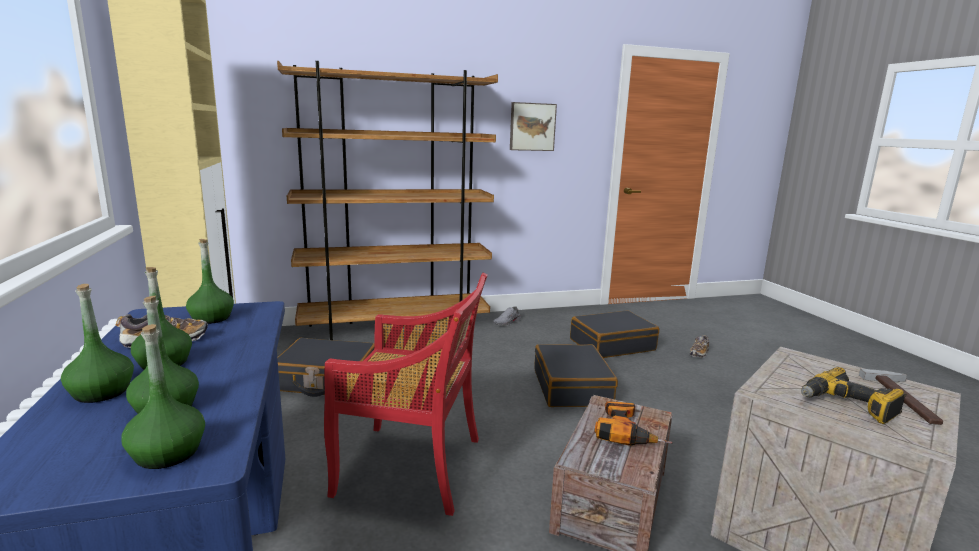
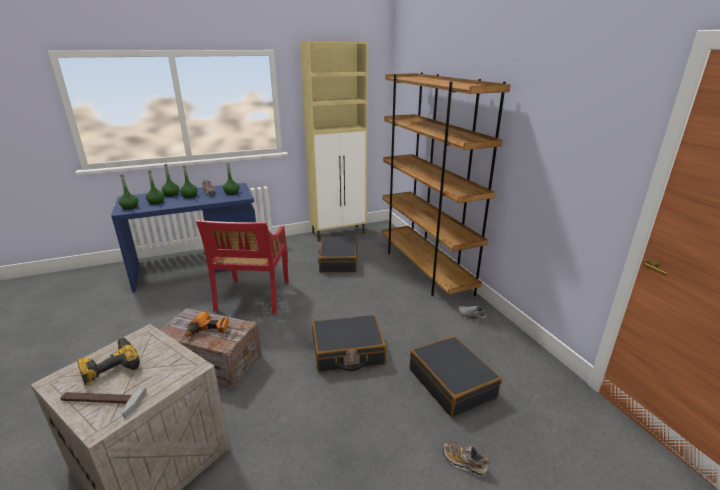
camera: 85 degrees right, 10 degrees up
(532, 127) = (550, 141): picture -> none

